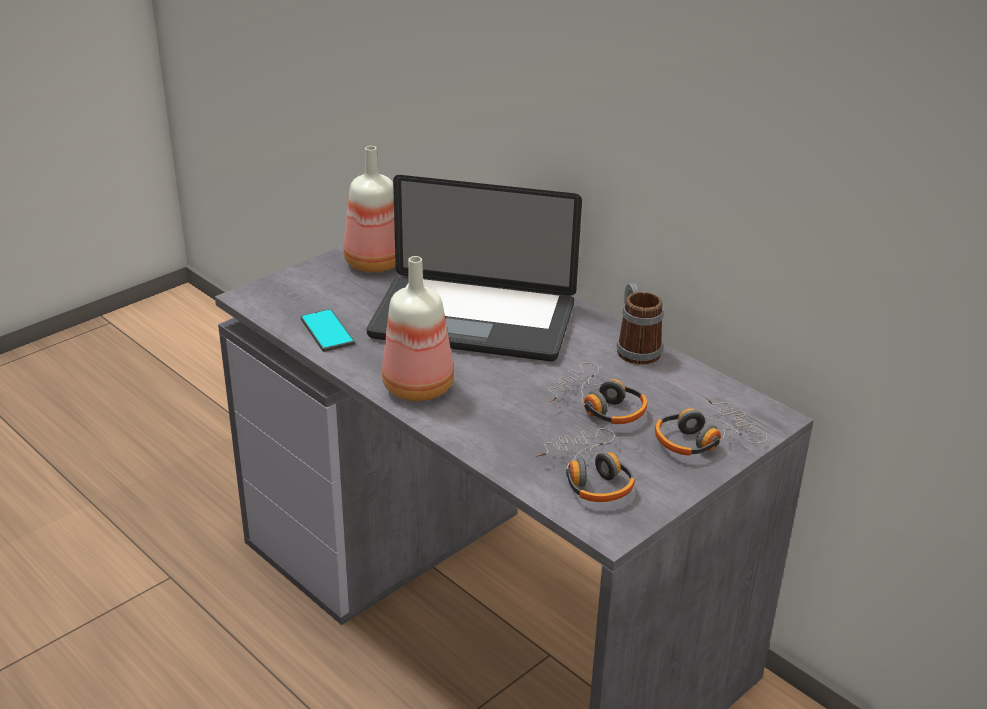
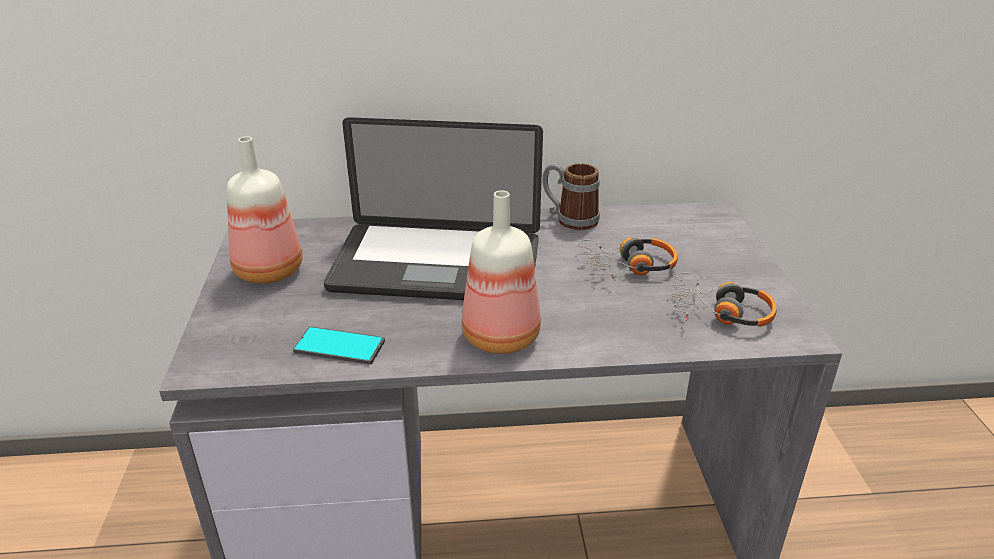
camera: 50 degrees left, 0 degrees up
(473, 321) = (436, 266): laptop -> laptop turned 45 degrees clockwise
(704, 439) = (716, 246): headphones -> none

